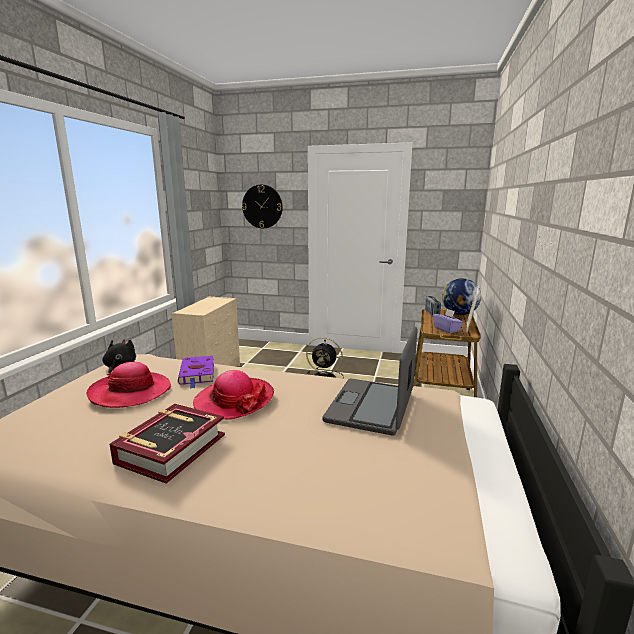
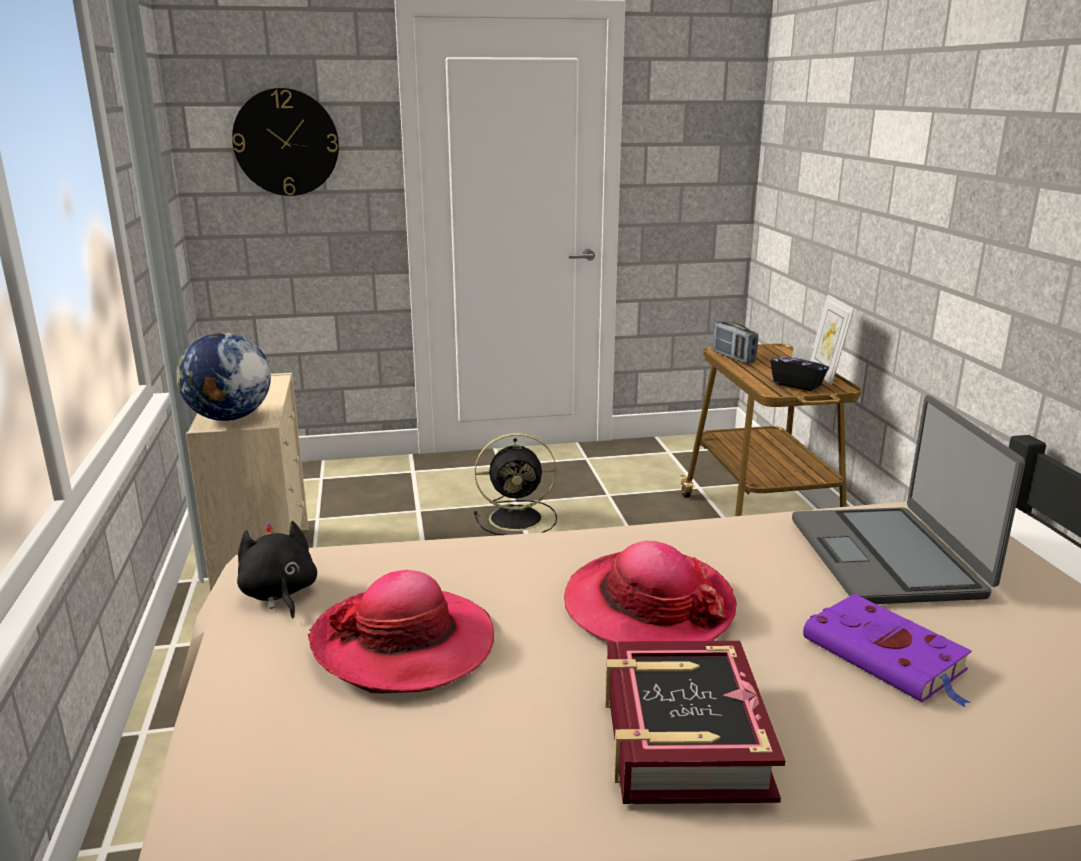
camera: 25 degrees left, 5 degrees up
(197, 374) = (486, 567): purple book -> purple book (887, 656)
(447, 329) = (797, 385): purple tissue box -> black tissue box
(459, 314) = (775, 350): globe -> globe (229, 418)

